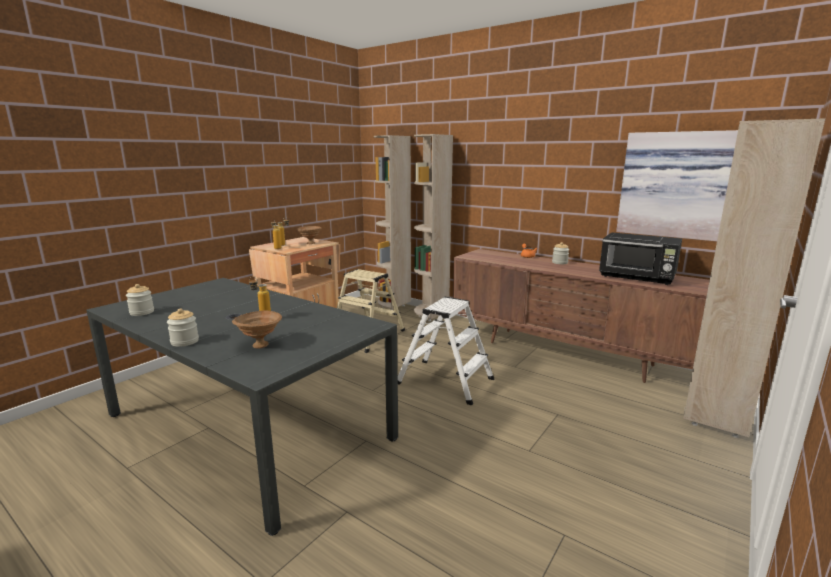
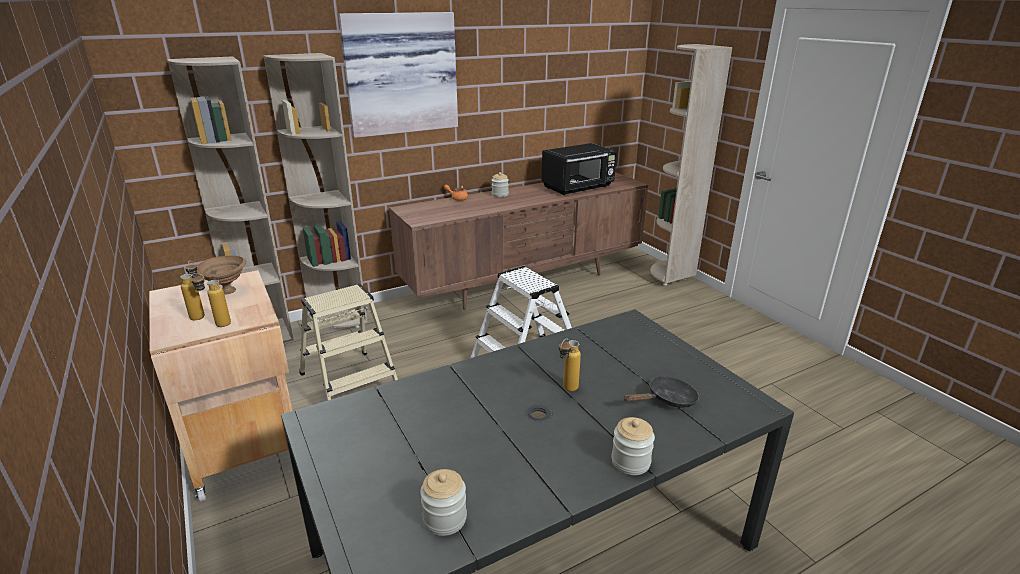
camera: 65 degrees left, 10 degrees up
(259, 345) = (667, 400): brown bowl -> black frying pan
(678, 185) = (575, 95): picture -> picture (400, 74)

